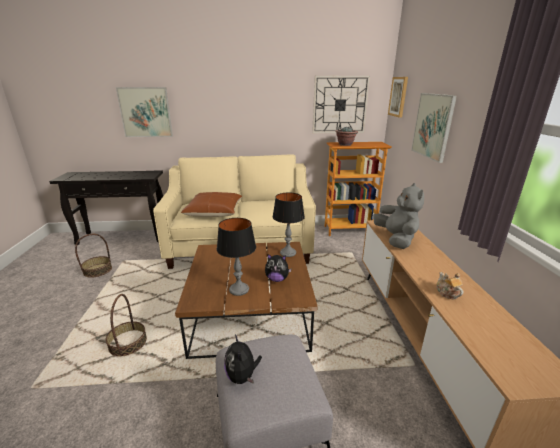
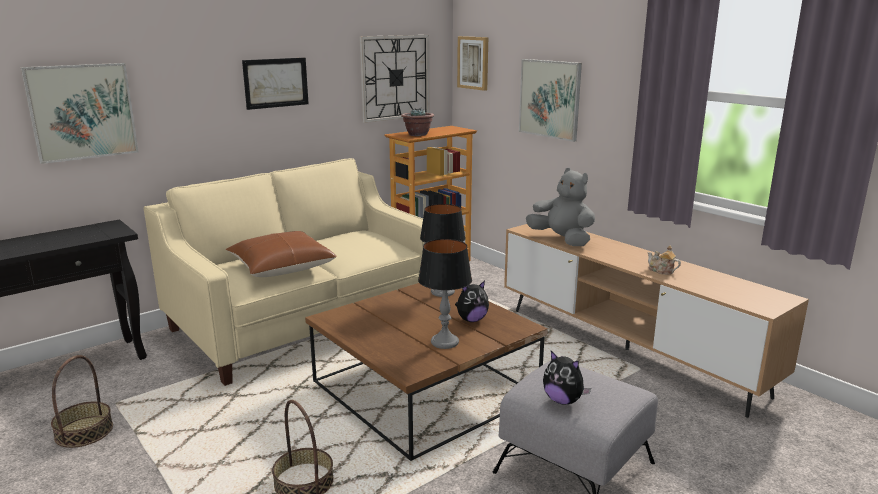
camera: 35 degrees left, 5 degrees down
(254, 103) = (276, 83): none -> picture

